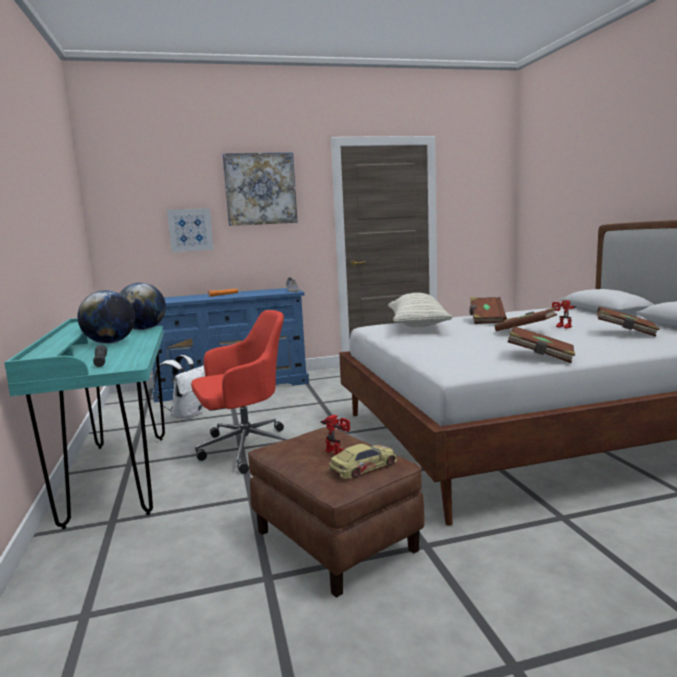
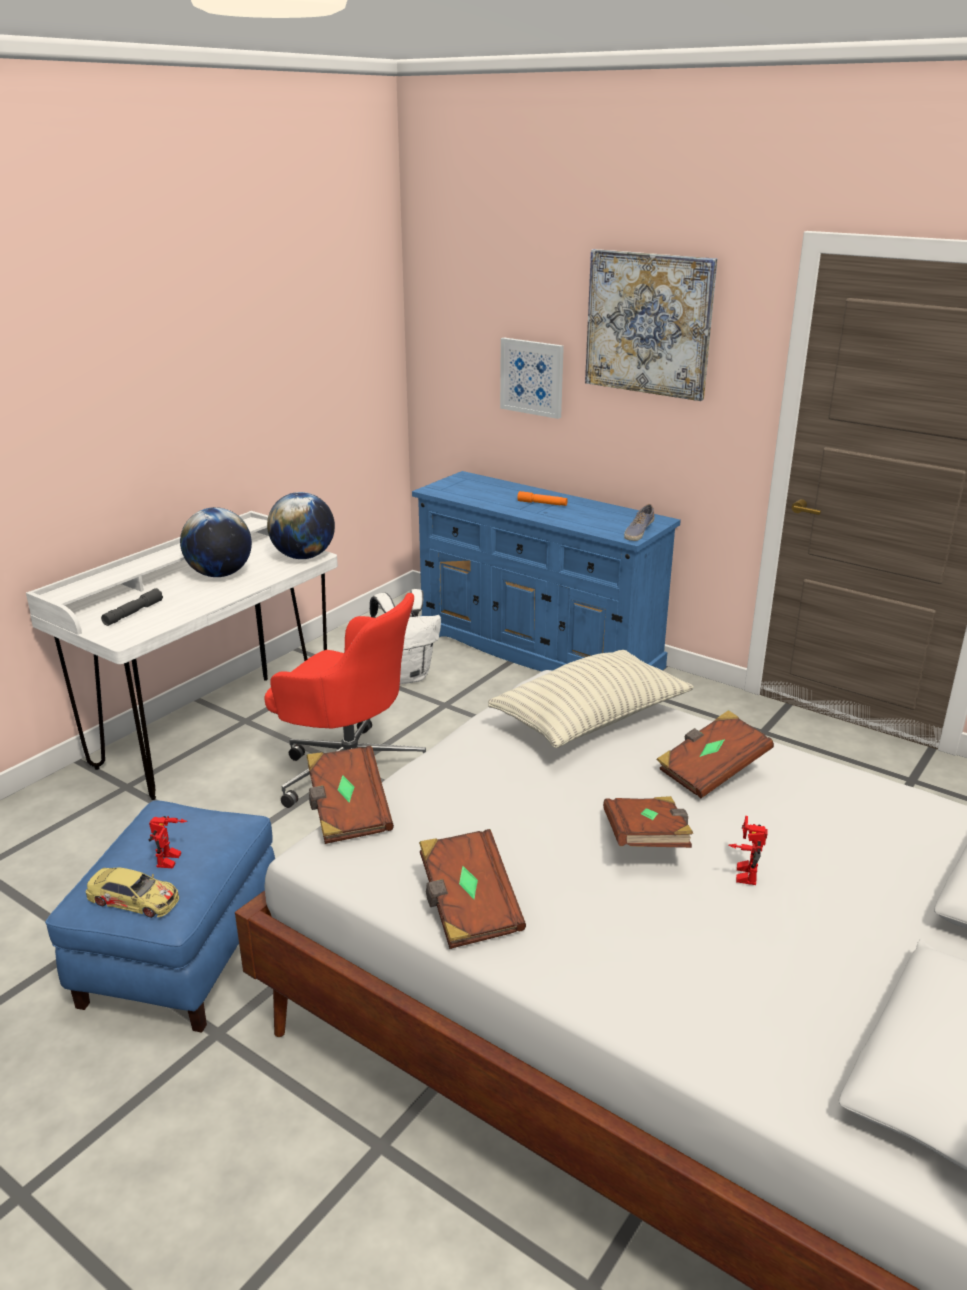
camera: 50 degrees right, 15 degrees up
(119, 476) = (214, 733): turquoise desk -> white desk
(334, 541) = (180, 954): brown ottoman -> blue ottoman
(625, 332) = (765, 966): brown book -> brown book (347, 812)

